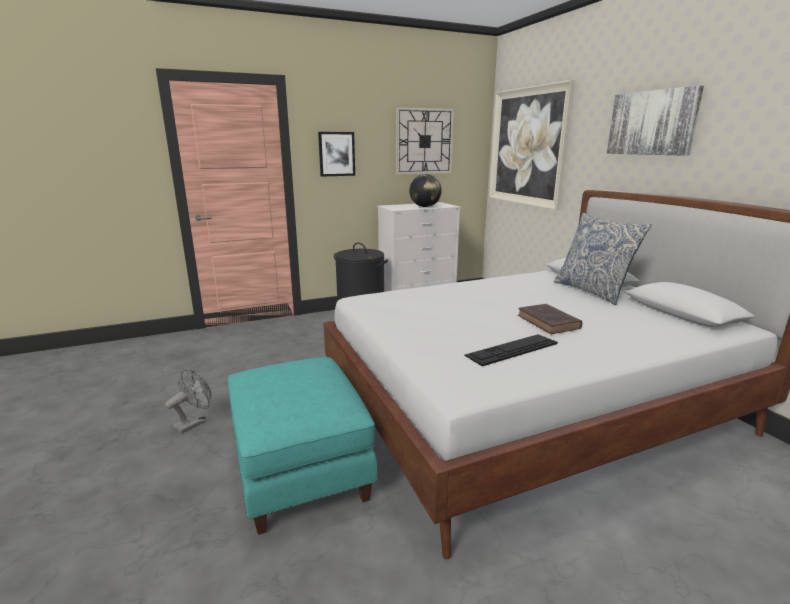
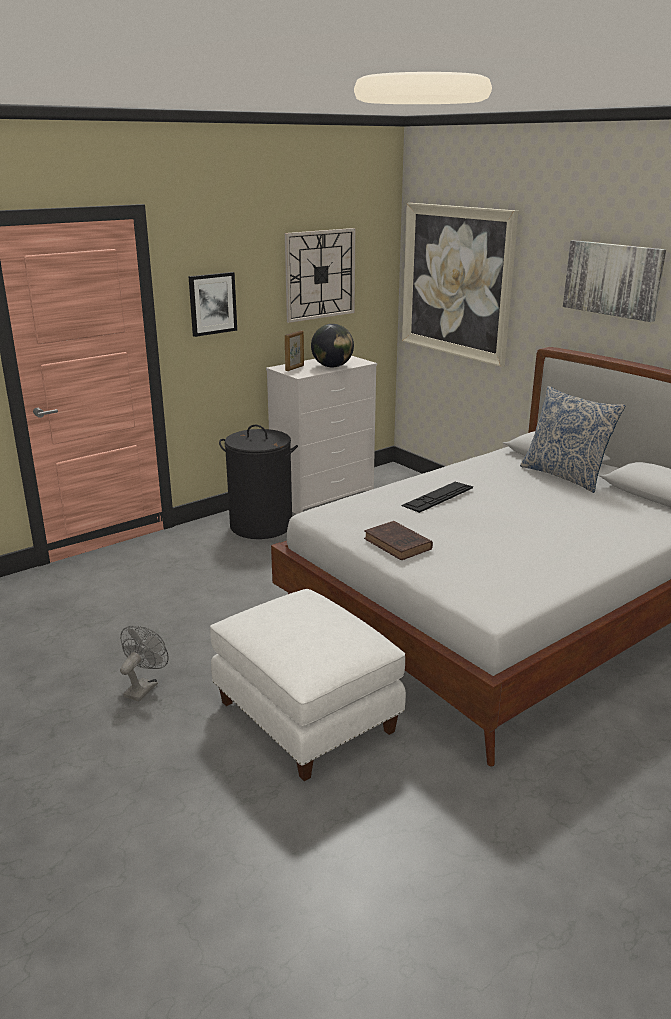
camera: 15 degrees left, 5 degrees up
(302, 470) = (308, 716): turquoise ottoman -> white ottoman
(397, 206) = (295, 368): none -> picture frame
(512, 349) = (519, 560): keyboard -> keyboard (438, 496)
(549, 322) = (540, 524): brown book -> brown book (399, 545)

